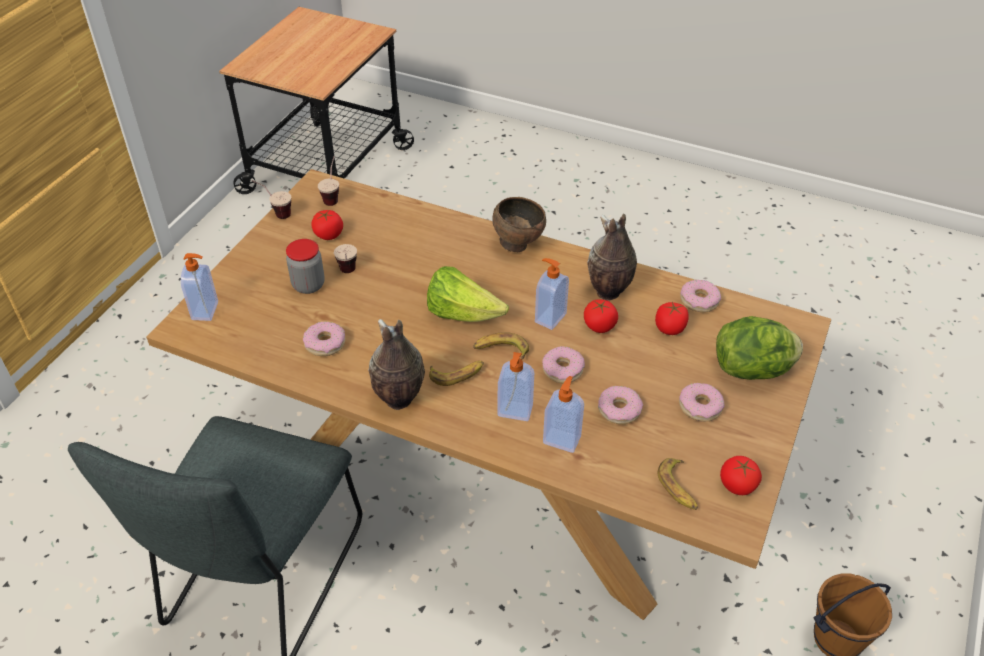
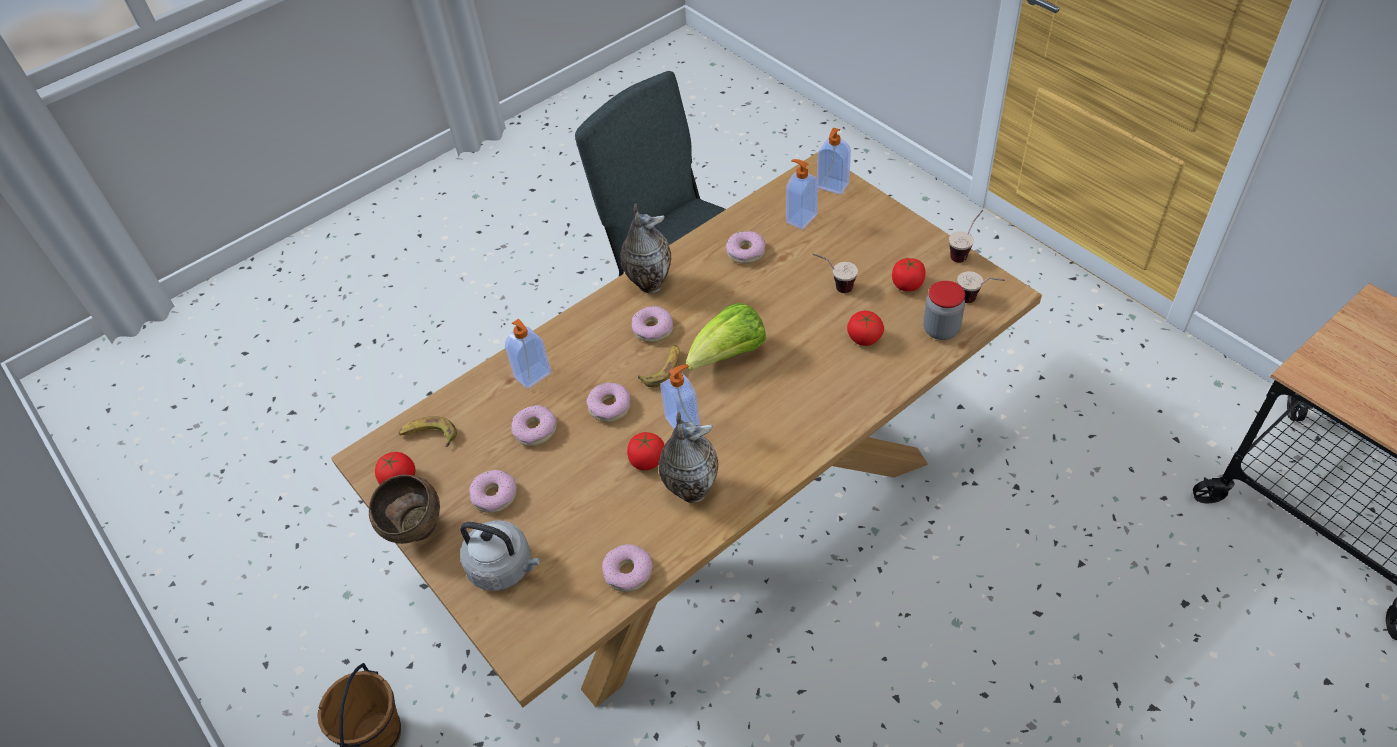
camera: 120 degrees right, 5 degrees up
(308, 285) = (833, 255): jar -> jar (941, 329)
(457, 374) = (653, 329): banana -> donut
(515, 411) = (585, 354): soap dispenser -> soap dispenser (800, 218)
(517, 244) = (813, 437): brown bowl -> brown bowl (417, 531)
(670, 328) = (606, 521): tomato -> tomato (864, 338)
(753, 370) = (504, 568): lettuce -> grey kettle

